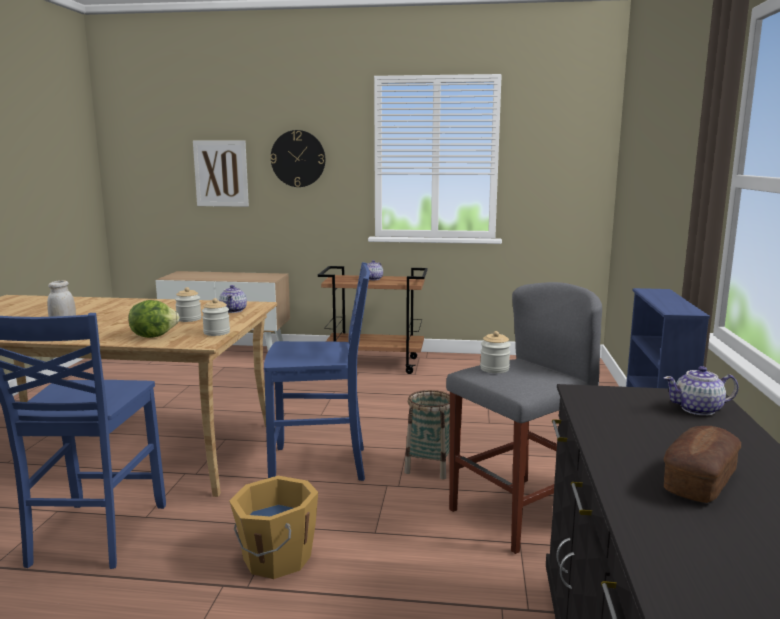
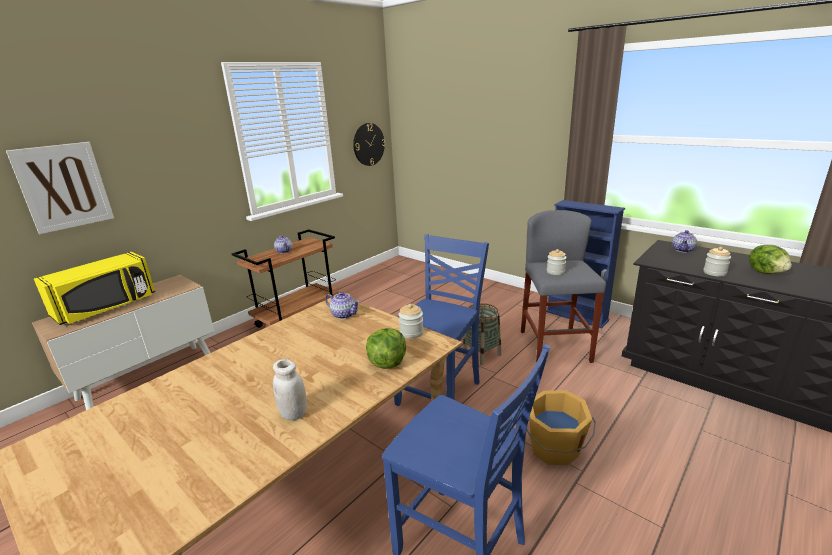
camera: 55 degrees left, 10 degrees up
(189, 319) = (346, 338): jar -> jar (714, 272)
(213, 275) = (107, 307): none -> yellow microwave
(298, 158) = (161, 154): wall clock -> wall clock (368, 144)
(699, 481) = (766, 272): bread -> lettuce

